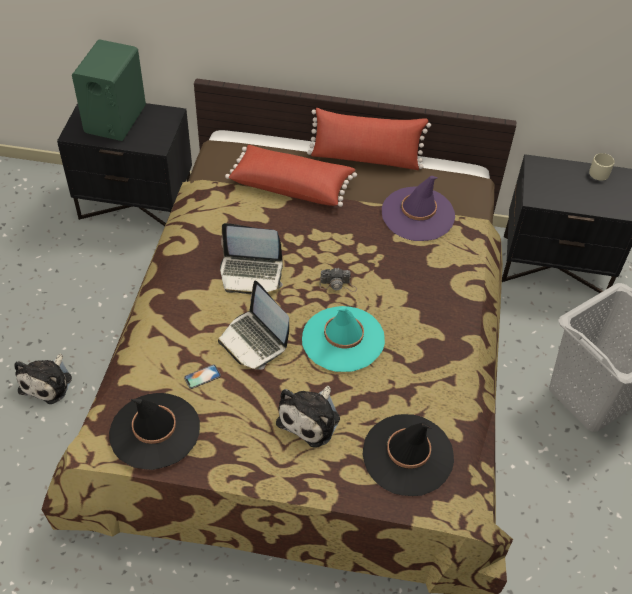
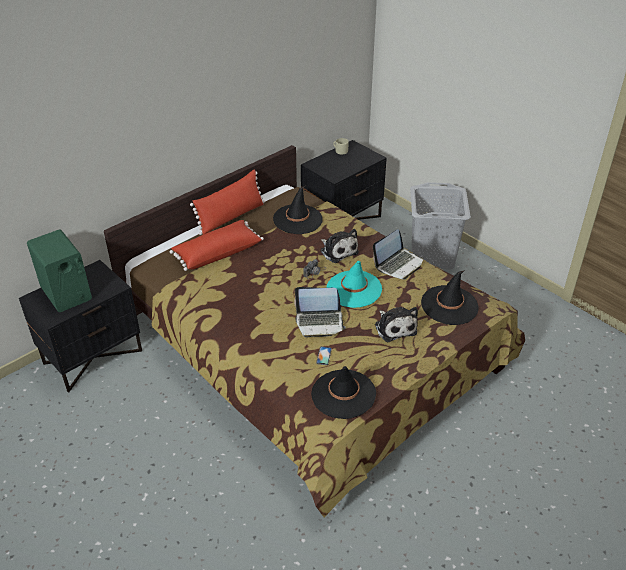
camera: 50 degrees left, 10 degrees down
(48, 382) = (193, 476): plush toy -> plush toy (338, 251)
(251, 273) = (268, 299): laptop -> laptop (398, 264)
(418, 214) = (298, 219): purple hat -> black hat

